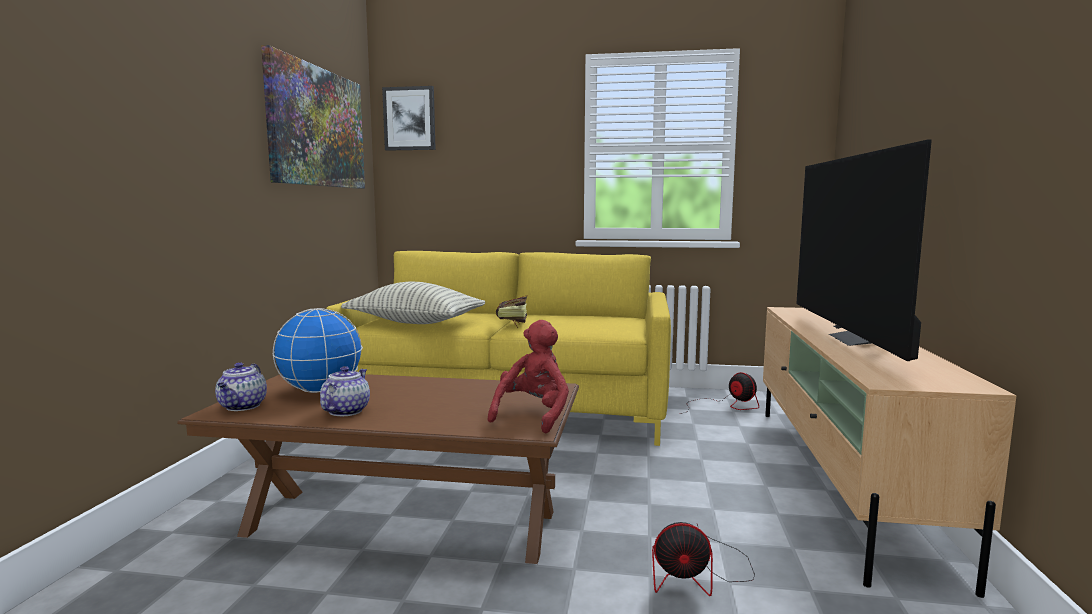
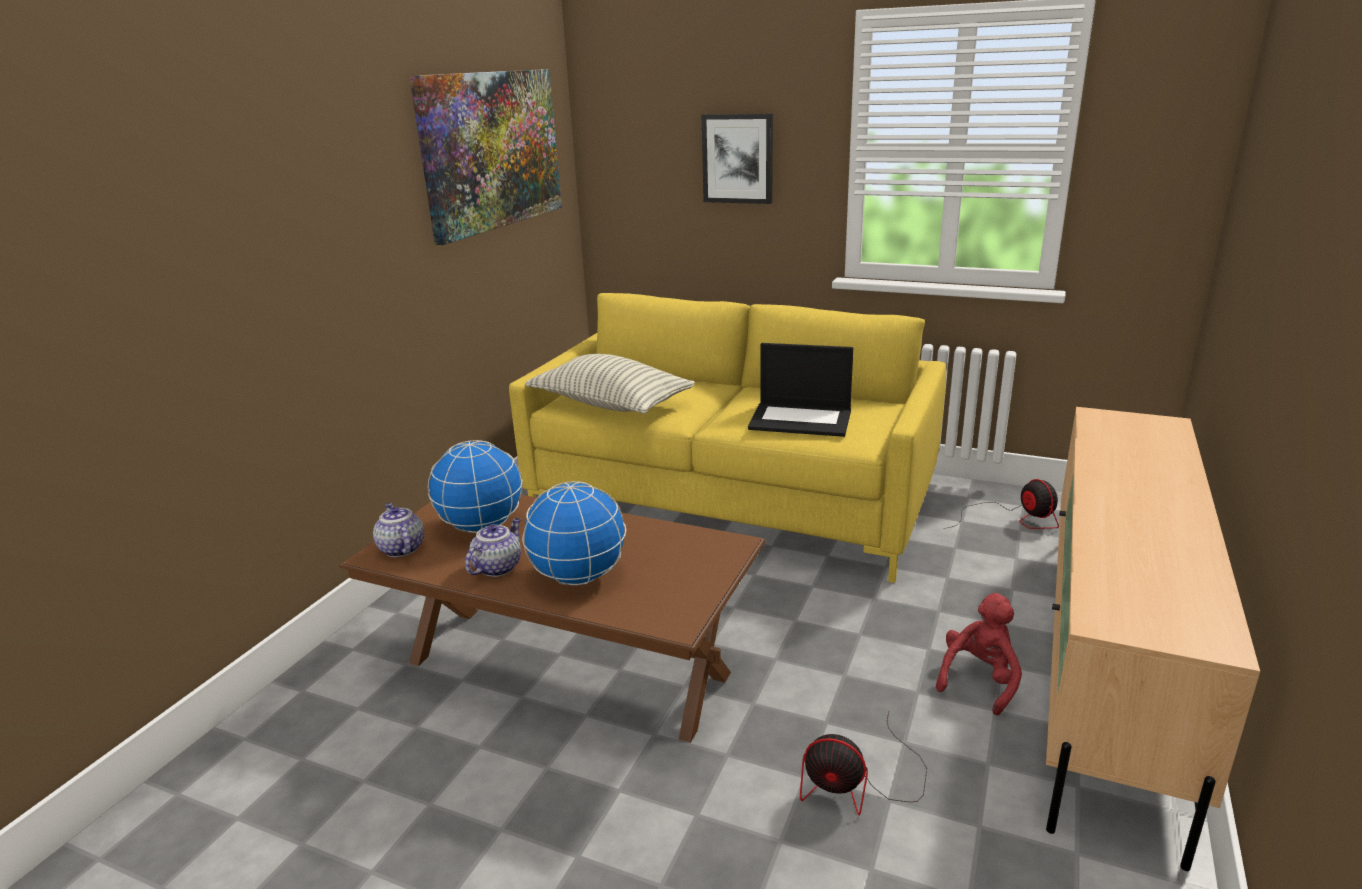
camera: 15 degrees right, 15 degrees up
(242, 407) = (401, 548): teapot -> teapot turned 135 degrees clockwise
(409, 119) = (617, 105): picture -> picture (738, 158)
(427, 411) = (578, 576): none -> globe
(512, 324) = (724, 416): book -> none
(533, 415) = (688, 597): red plush toy -> red plush toy (979, 680)
(574, 323) = (802, 419): none -> laptop
(857, 340) = (1143, 512): television -> none

